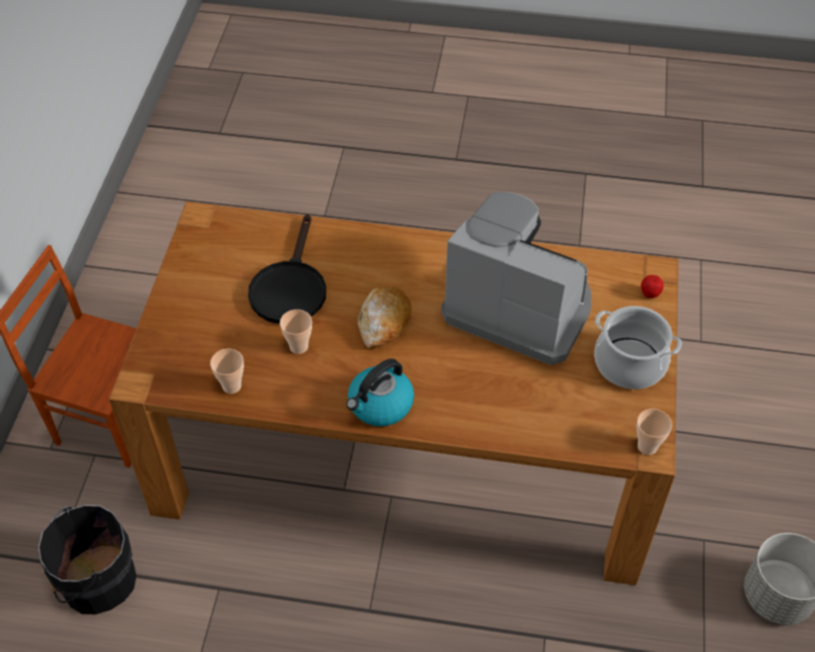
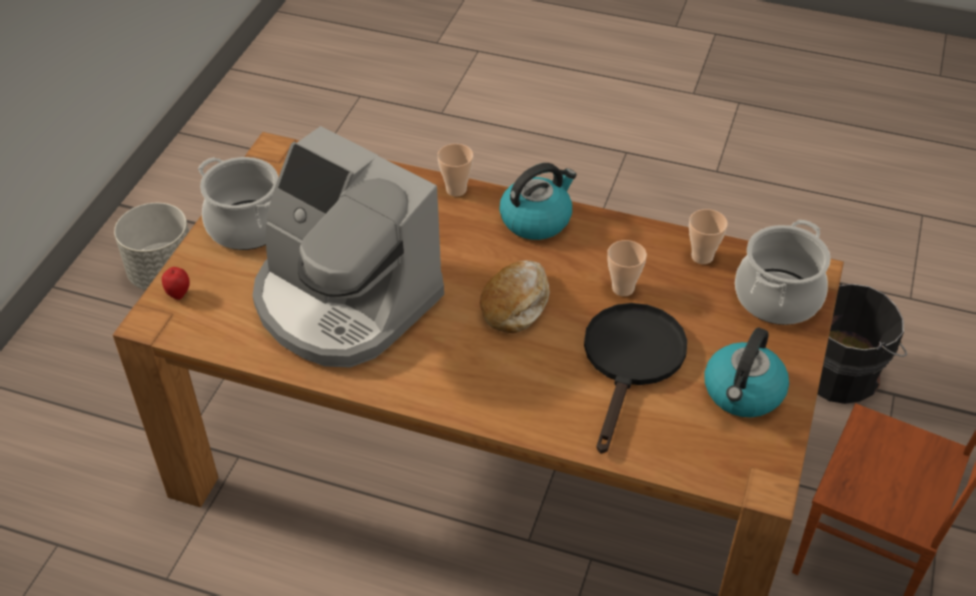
camera: 170 degrees left, 5 degrees down
(172, 355) = (777, 297): none -> cooking pot
(208, 275) = (743, 393): none -> kettle
(647, 447) = (275, 153): cup -> cup (456, 190)

